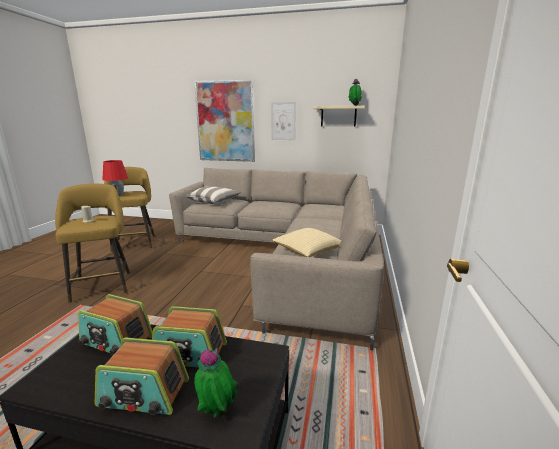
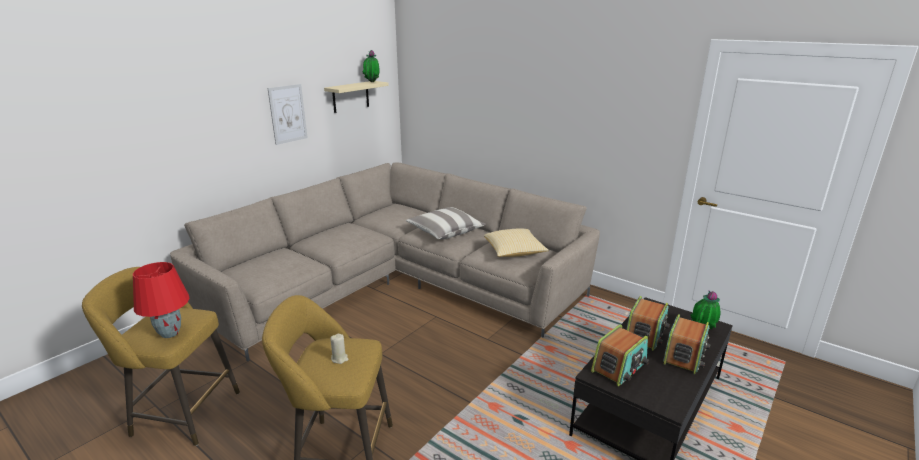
camera: 65 degrees left, 5 degrees up
(213, 202) = (264, 269): pillow -> pillow (445, 232)
(225, 122) = (195, 131): picture -> none

